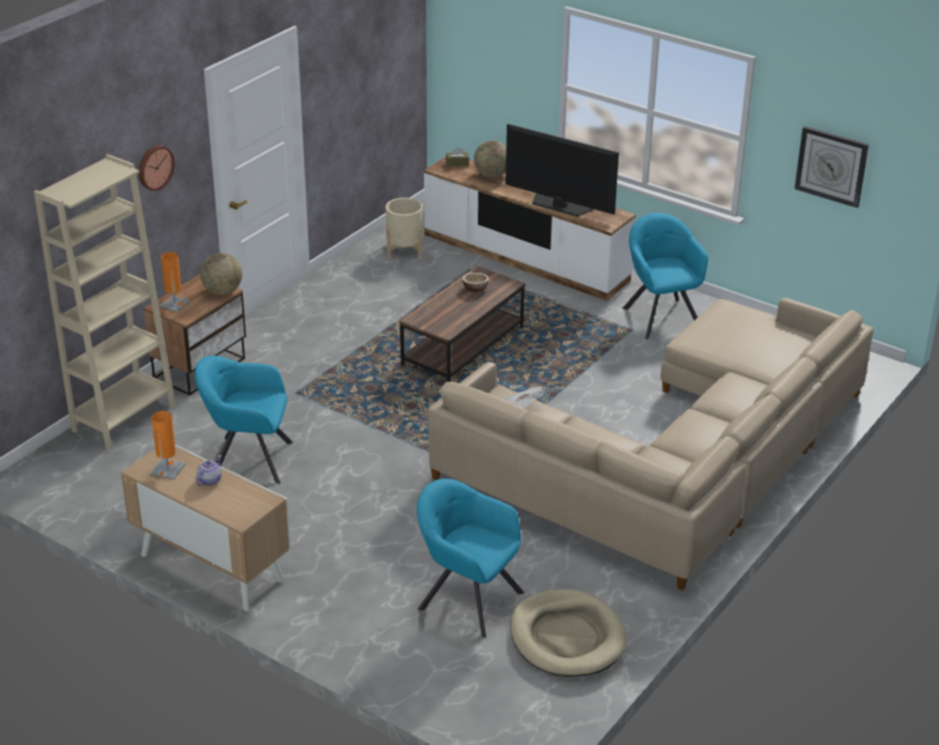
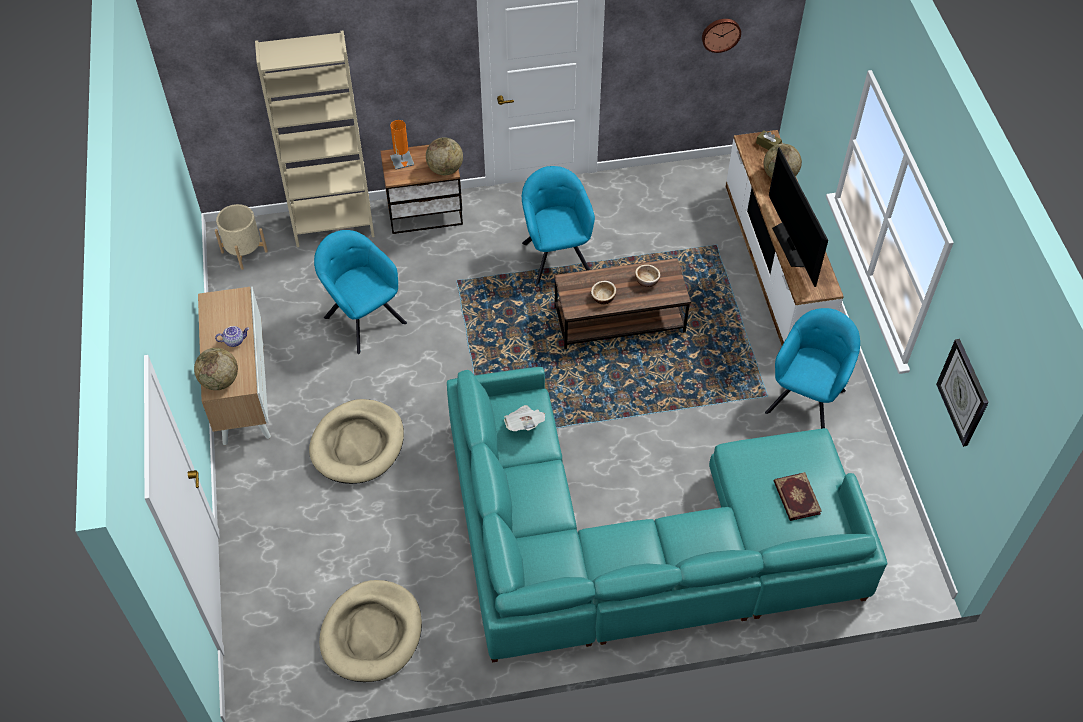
camera: 45 degrees right, 20 degrees up
(154, 167) = (404, 50): wall clock -> wall clock (720, 34)
(167, 469) = (223, 312): orange table lamp -> none
(238, 511) = (220, 381): none -> globe
(370, 536) = (358, 444): none -> beige dog bed
(404, 250) = (691, 193): beige planter -> beige planter (244, 251)
(458, 313) = (603, 297): none -> bowl
(467, 599) = (352, 546): turquoise armchair -> turquoise armchair (556, 255)
(676, 459) = (639, 545): beige sofa -> turquoise sofa
(763, 338) = (796, 498): none -> book

